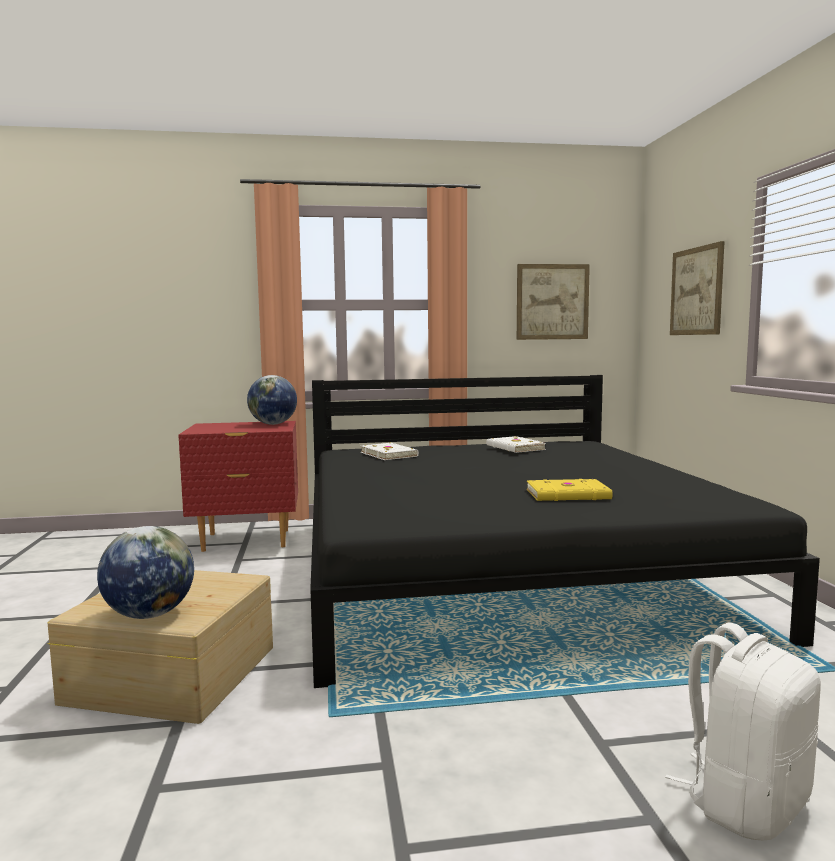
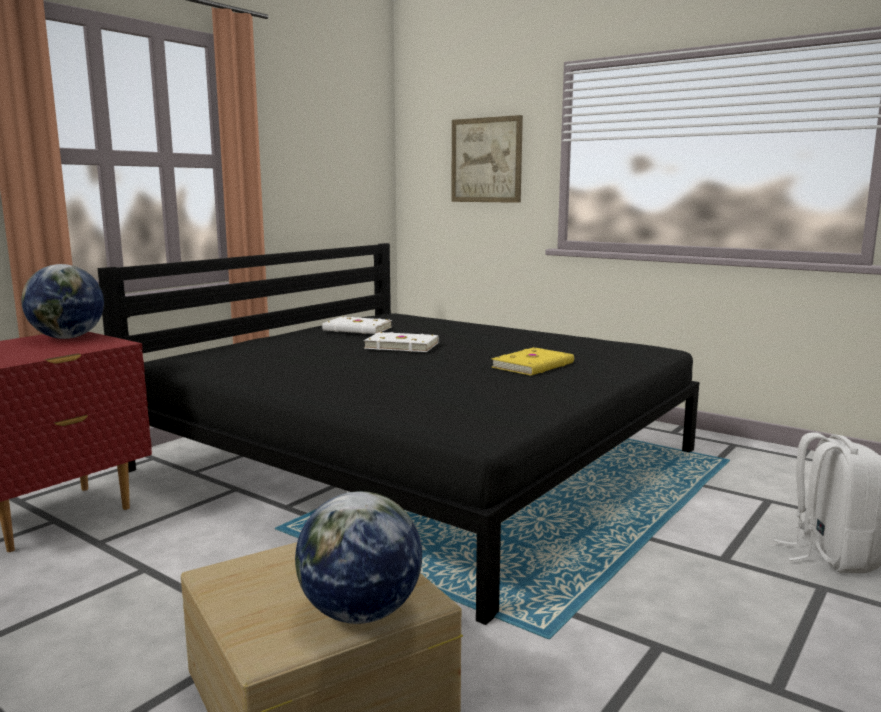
camera: 45 degrees left, 5 degrees up
(389, 454) = (244, 356): white book -> white book (401, 345)
(552, 302) = (330, 163): picture -> none

